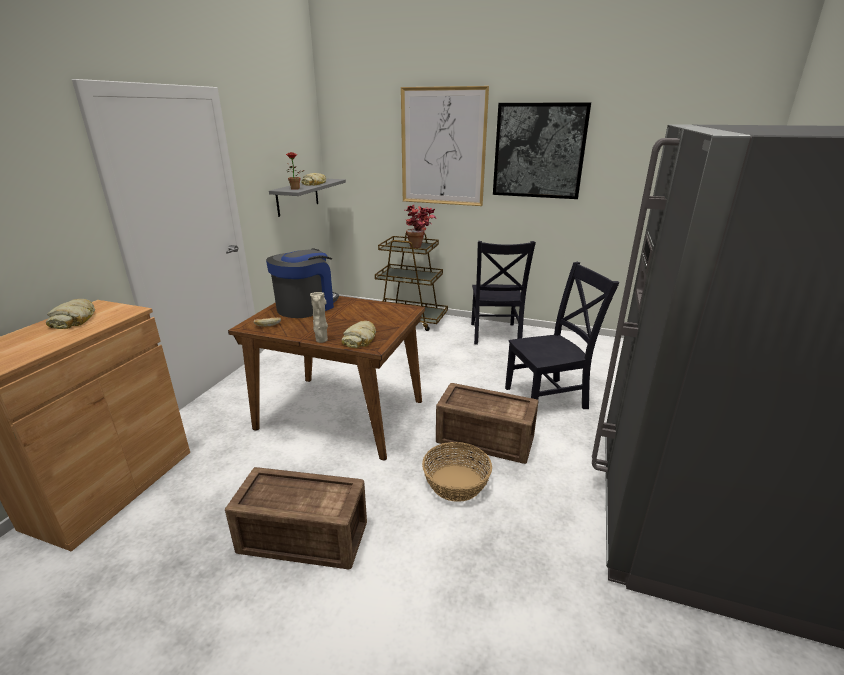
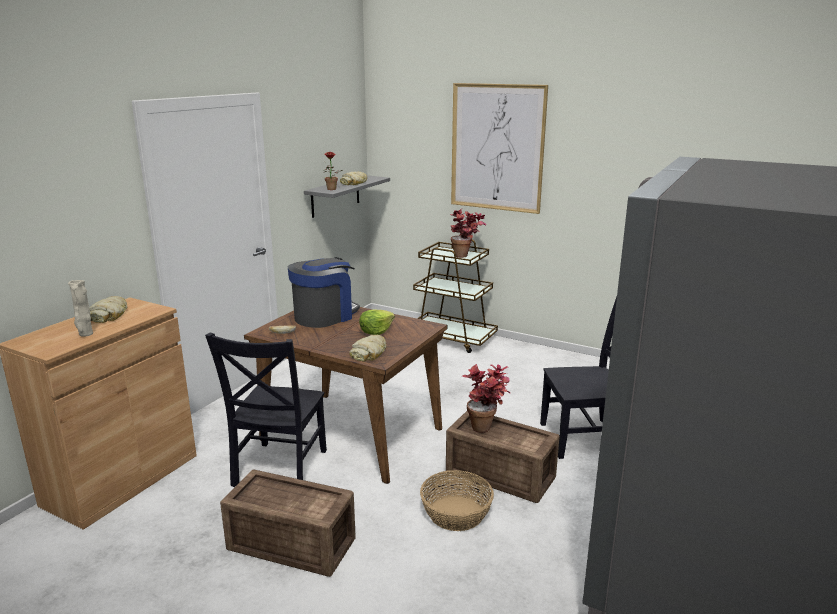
camera: 10 degrees right, 5 degrees down
(321, 341) = (331, 351): beige vase -> beige vase (85, 334)
(360, 317) = (376, 331): none -> lettuce
(471, 398) = (486, 426): none -> potted plant
(494, 335) = (547, 363): black chair -> black chair (278, 470)
(539, 151) = (603, 156): picture -> none

